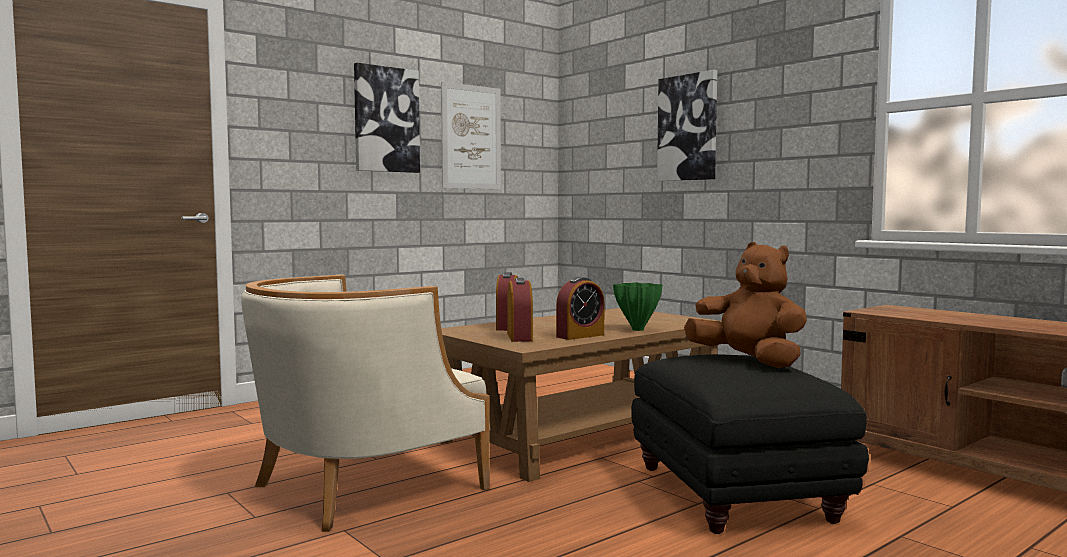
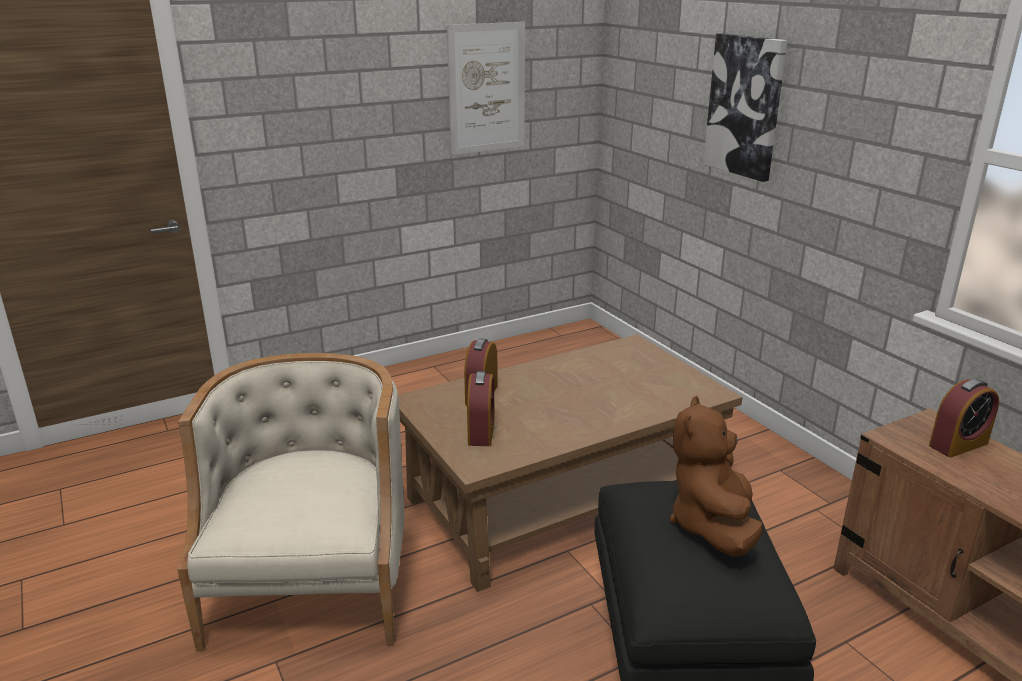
camera: 10 degrees right, 20 degrees up
(362, 486) = (313, 580): beige armchair -> beige armchair turned 120 degrees clockwise
(386, 120) = (378, 83): picture -> none
(580, 336) = (549, 433): alarm clock -> alarm clock (958, 444)
(637, 329) = (621, 417): green vase -> none
(748, 362) = (712, 526): brown plush toy -> brown plush toy turned 135 degrees counterclockwise

